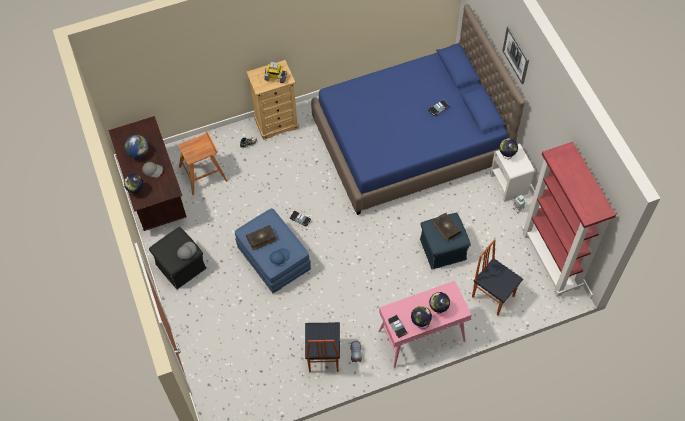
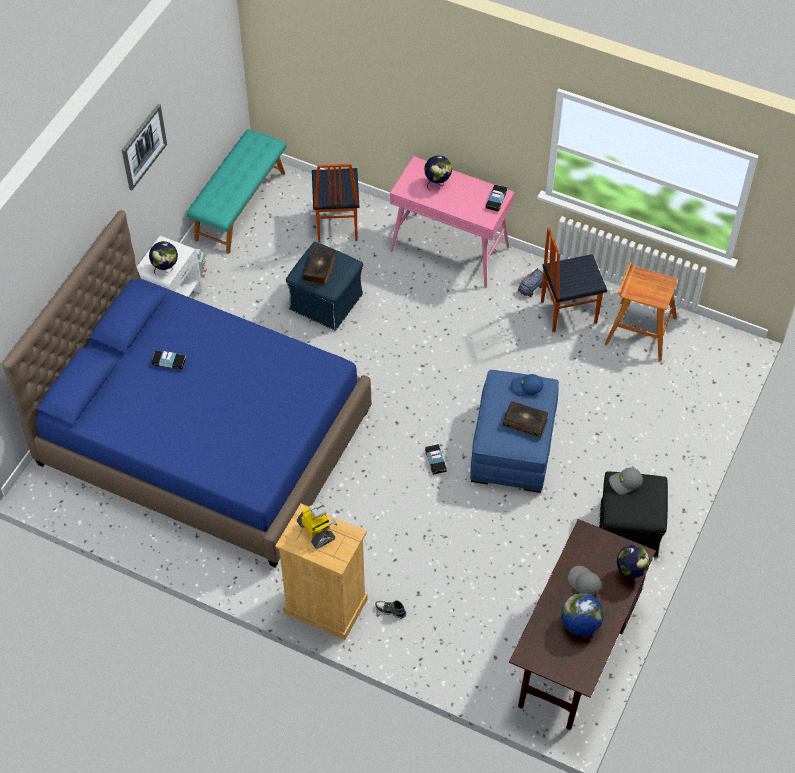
camera: 135 degrees left, 5 degrees down
(203, 173) = (488, 621): brown stool -> brown stool (639, 330)
(323, 356) = (567, 311): chair -> chair turned 150 degrees counterclockwise
(420, 322) = (469, 187): globe -> none
(516, 55) = (73, 222): picture -> picture (143, 146)
(551, 261) = (239, 205): red bookcase -> turquoise bench

